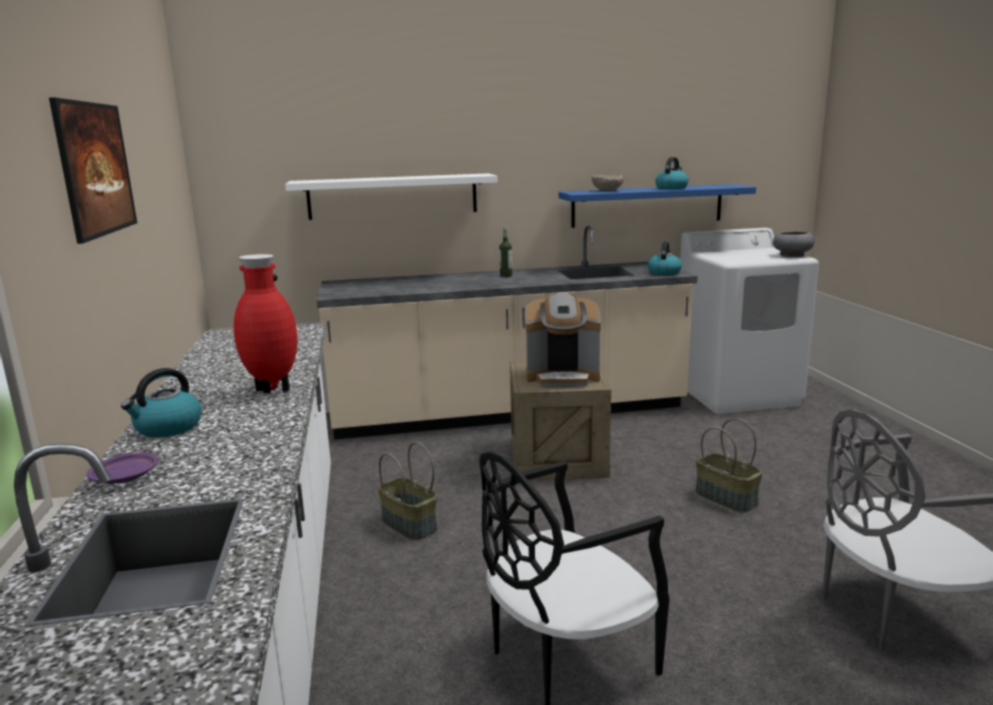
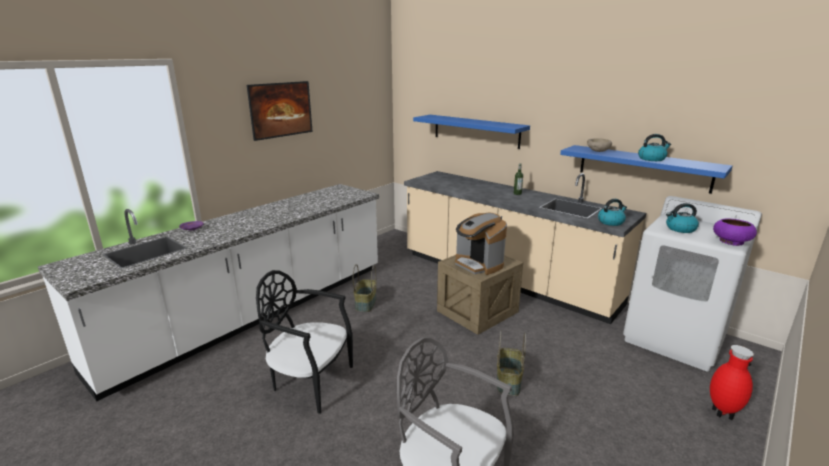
camera: 50 degrees right, 5 degrees up
(168, 428) = (235, 218): kettle -> kettle (680, 229)
(272, 390) = (285, 216): red vase -> red vase (721, 414)
(393, 196) = (475, 131): white shelf -> blue shelf
(791, 255) = (730, 241): grey bowl -> purple bowl

